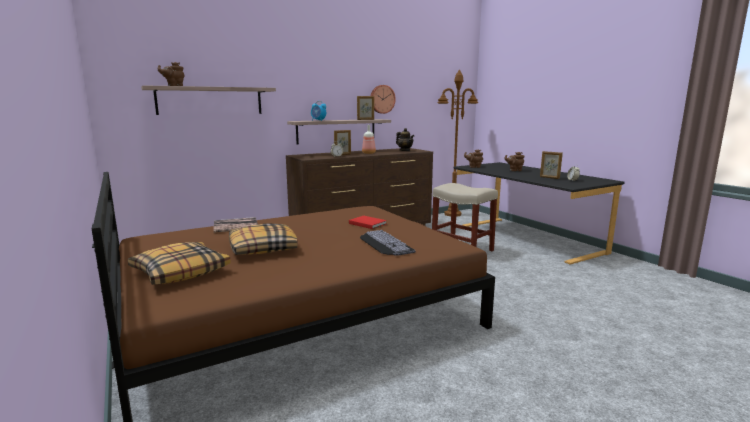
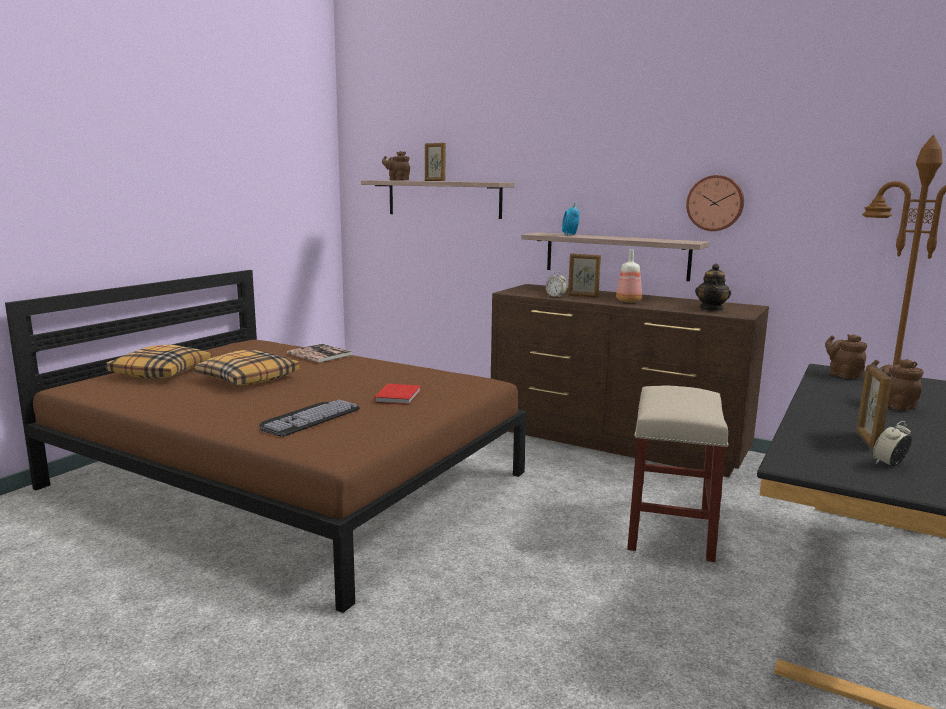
camera: 60 degrees right, 0 degrees up
(365, 119) = (657, 240): picture frame -> picture frame (434, 181)

